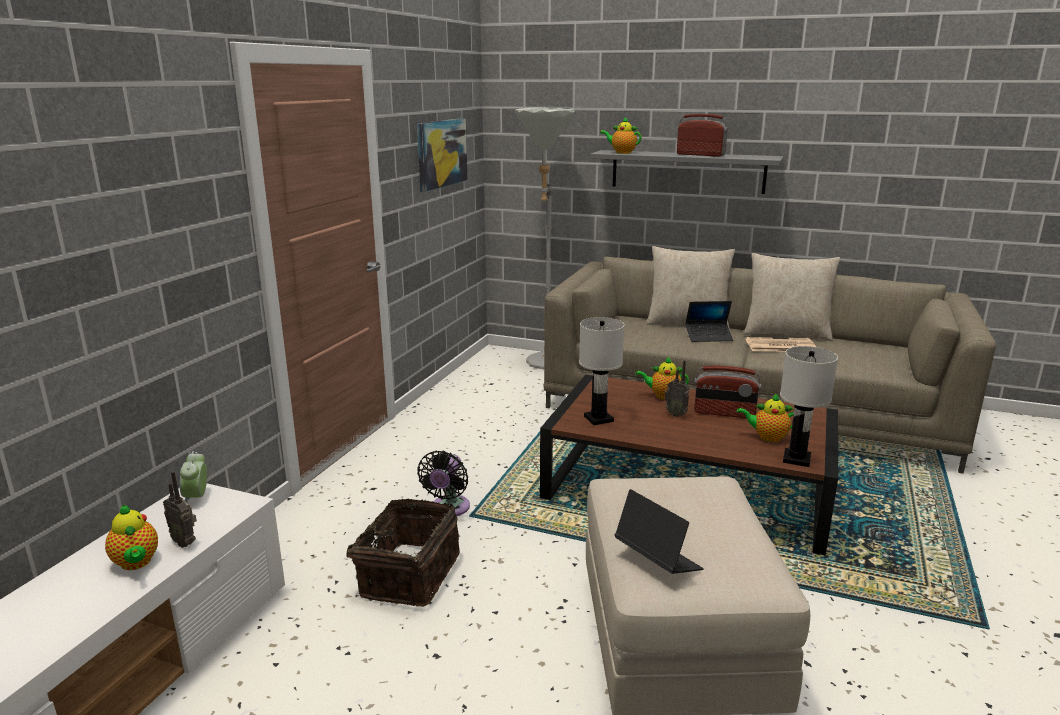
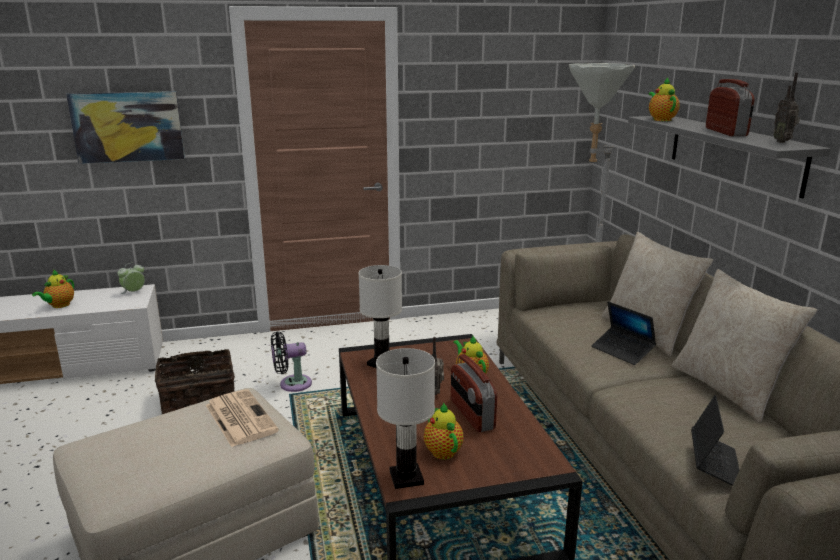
camera: 55 degrees right, 0 degrees up
(185, 542) = (85, 307): radio -> radio (783, 142)
(441, 153) = (508, 102): picture -> picture (128, 127)
(657, 560) = (120, 440): laptop -> laptop (714, 465)
(779, 346) = (668, 392): newspaper -> newspaper (239, 418)

